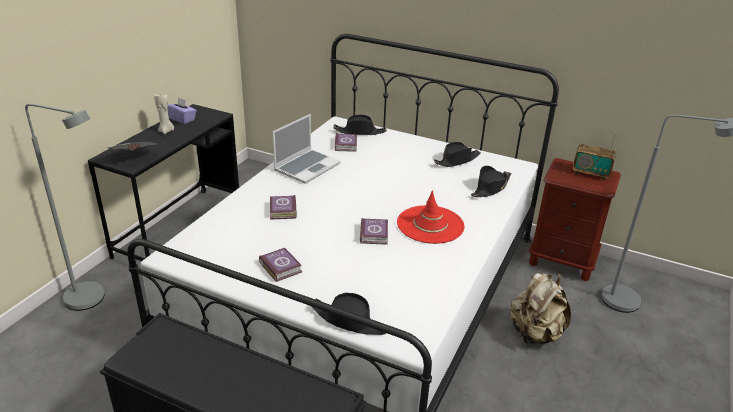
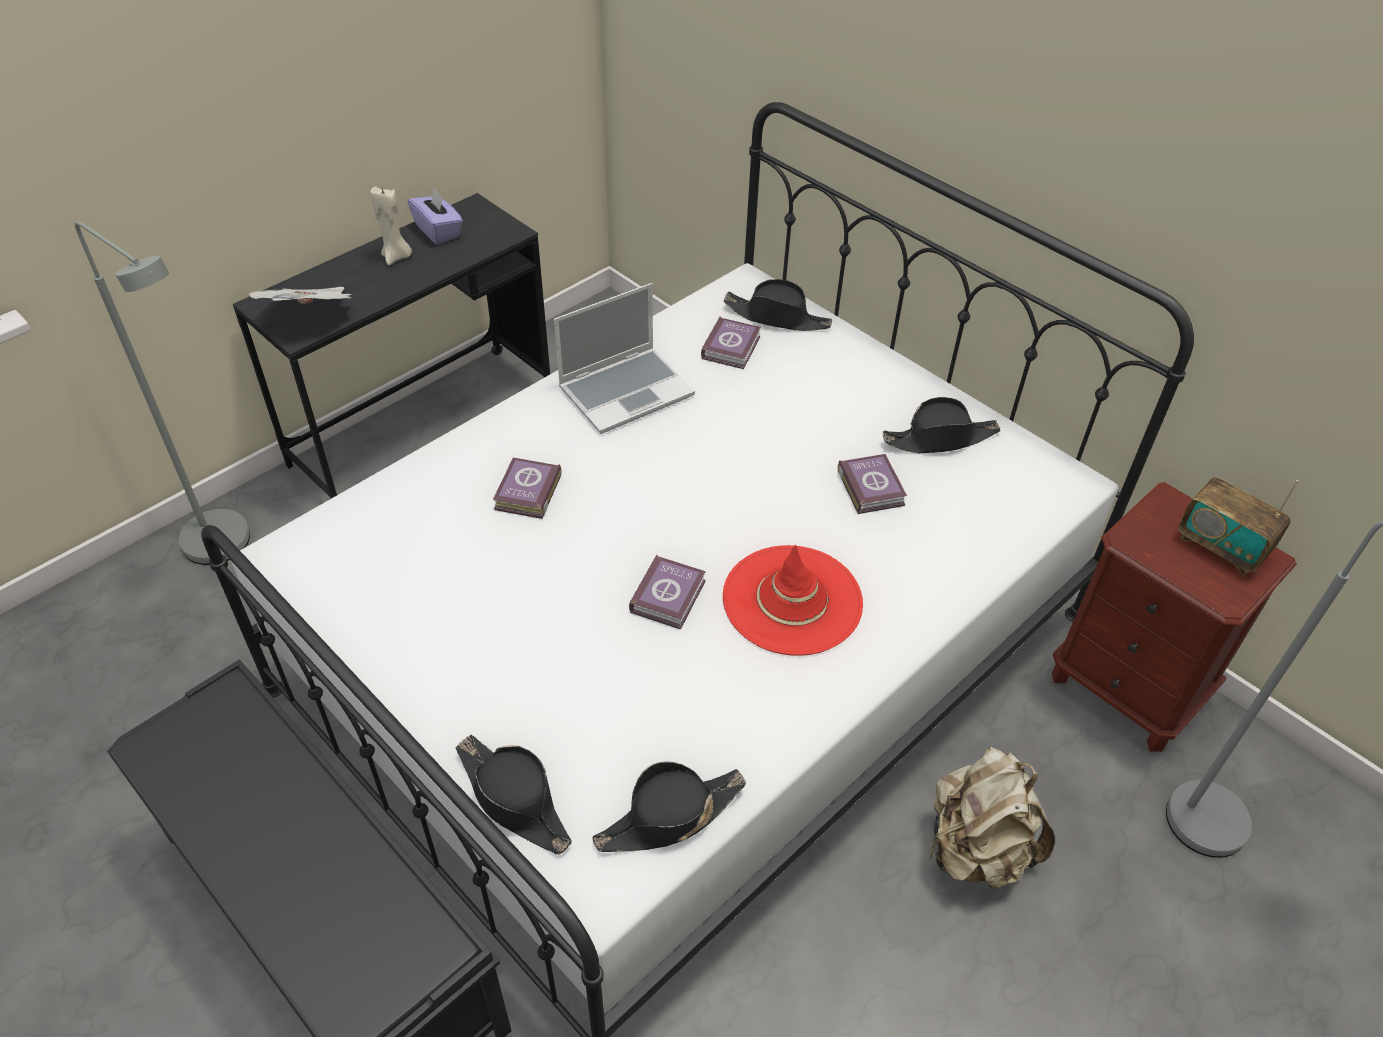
camera: 20 degrees right, 15 degrees up
(280, 267) = (457, 632): book -> book (871, 487)
(490, 188) = (973, 531): black hat -> black hat (669, 817)

